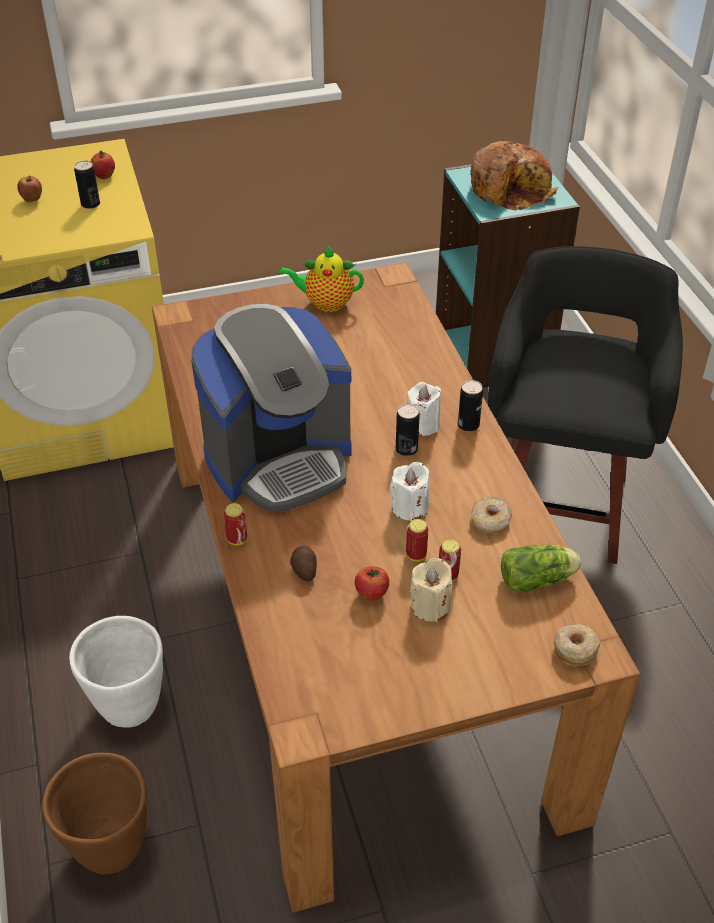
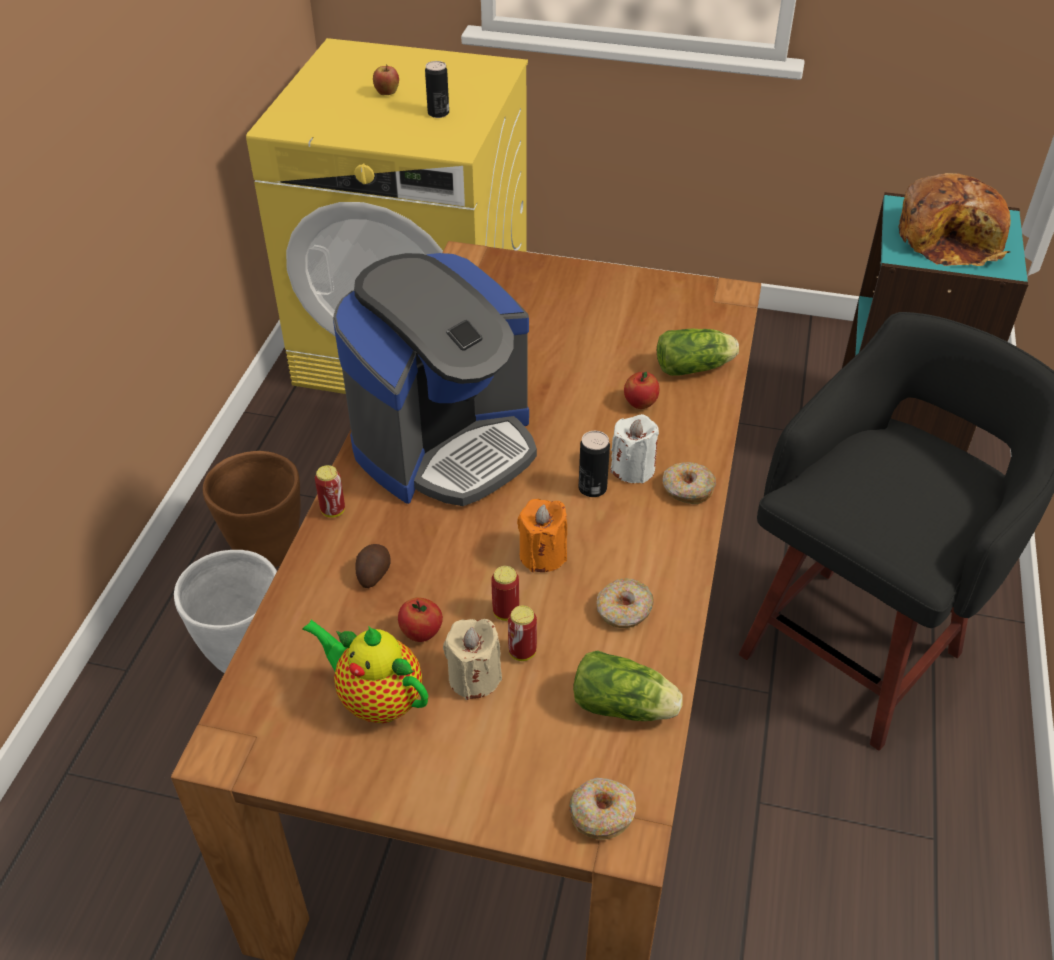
camera: 30 degrees right, 0 degrees up
(104, 176) = (475, 90): apple -> apple (640, 404)
(110, 847) = (129, 786): brown planter -> brown planter (267, 550)
(279, 459) = (445, 444): coffee machine -> coffee machine turned 45 degrees counterclockwise
(325, 303) = (631, 297): teapot -> teapot (376, 699)
(409, 338) = (696, 367): none -> lettuce
(410, 507) = (542, 555): white candle -> orange candle
(468, 425) = (687, 489): can -> donut

